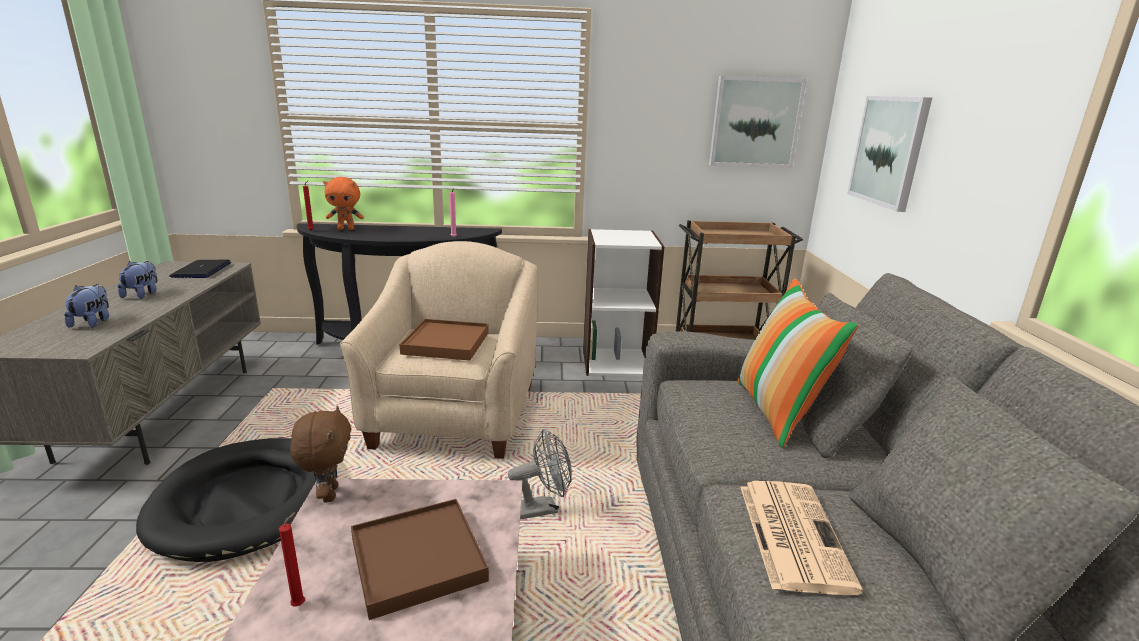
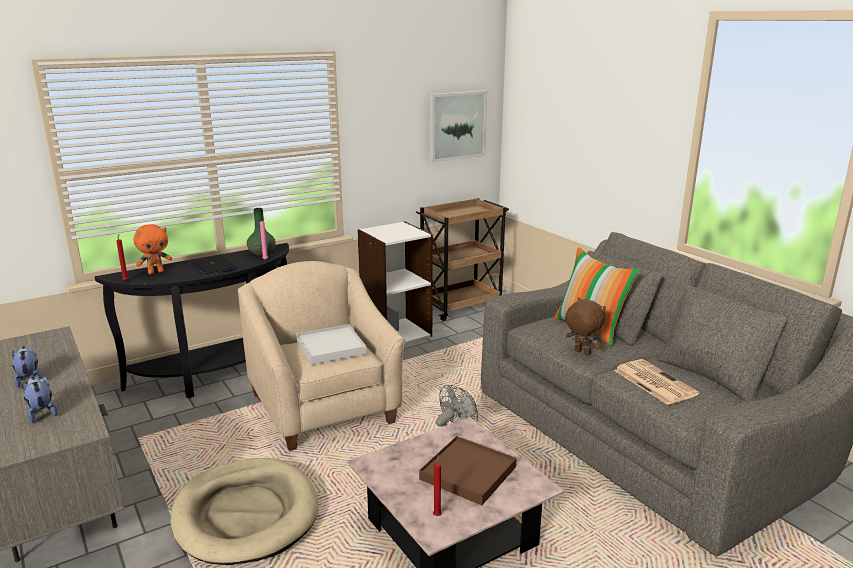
camera: 30 degrees left, 0 degrees up
(202, 270) = (36, 345): laptop -> laptop (212, 267)
(248, 501) = (246, 514): black dog bed -> beige dog bed
(328, 494) = (368, 465): brown plush toy -> brown plush toy (581, 353)
(446, 343) = (330, 347): brown tray -> white tray
(462, 232) = (261, 253): none -> green vase
(889, 151) = (564, 144): picture -> none

